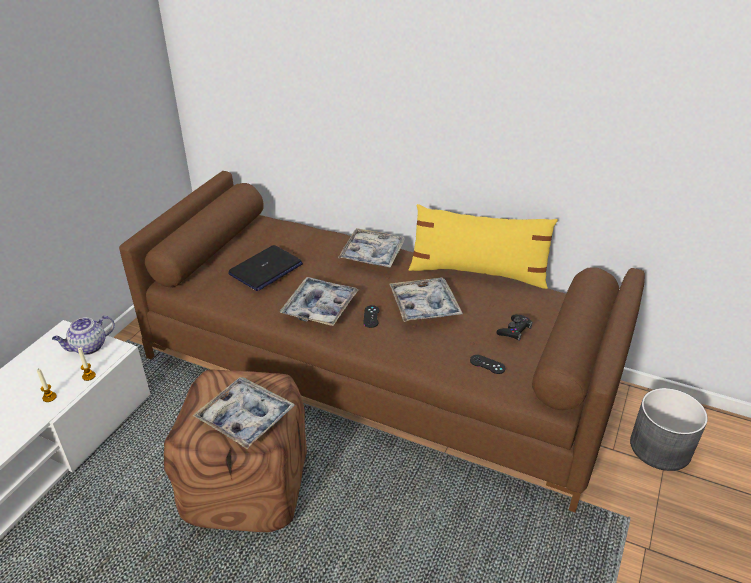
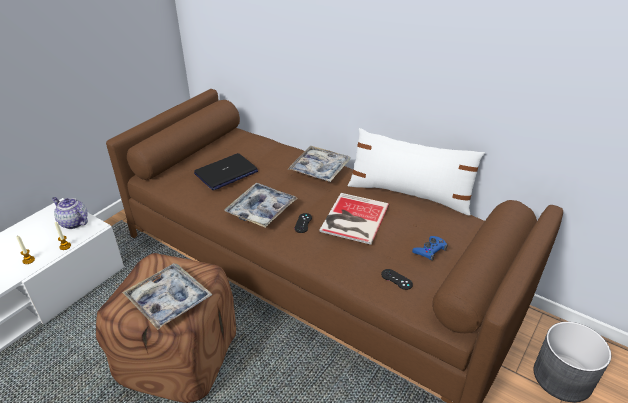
camera: 10 degrees right, 0 degrees up
(88, 347) = (73, 222): teapot -> teapot turned 60 degrees clockwise
(424, 306) = (353, 219): tray -> book
(478, 272) = (409, 194): yellow pillow -> white pillow
(514, 330) = (430, 250): black game controller -> blue game controller

